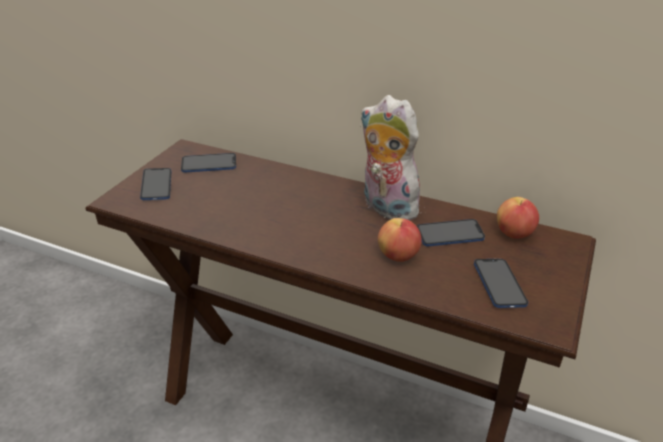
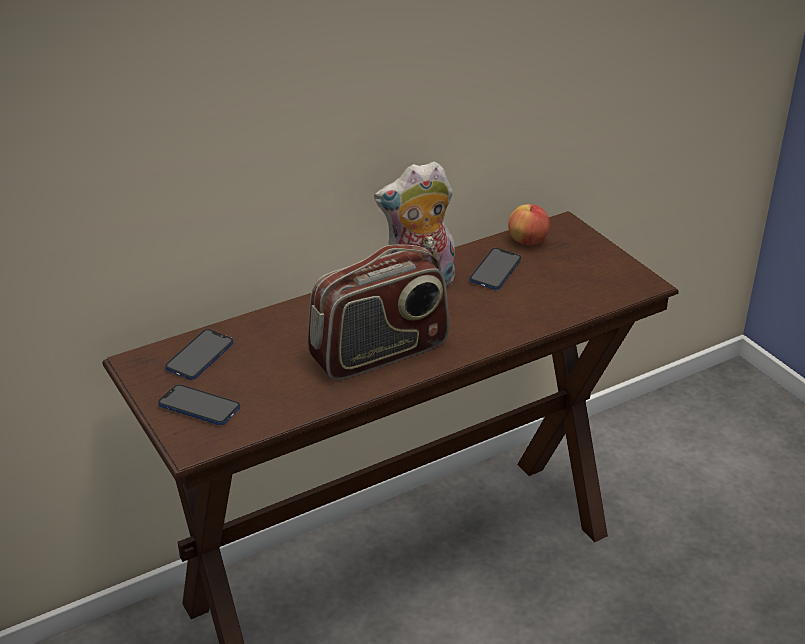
camera: 55 degrees left, 0 degrees up
(280, 226) = (380, 353): none -> radio
(398, 256) = (496, 309): apple -> none
(499, 284) = (581, 280): phone -> none

